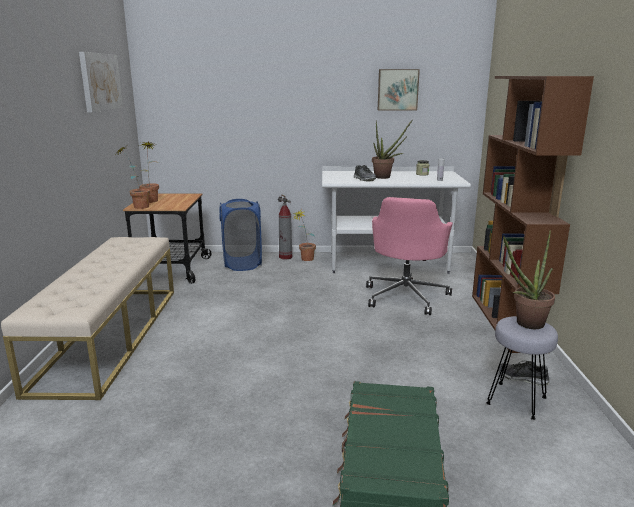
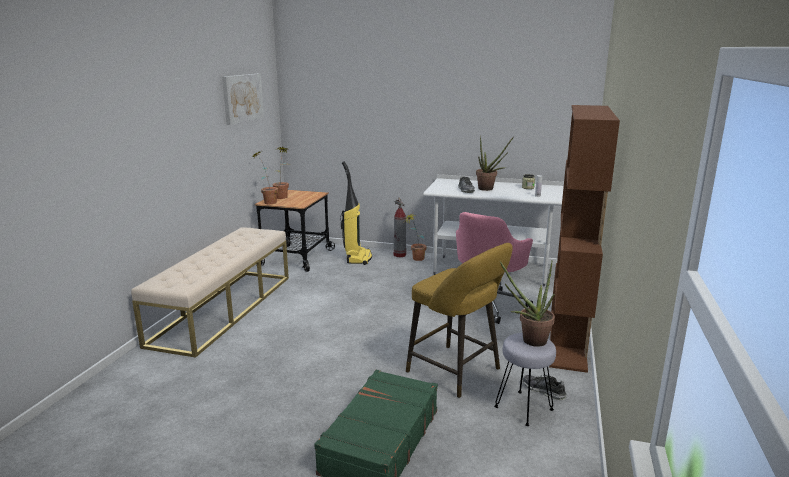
camera: 15 degrees right, 0 degrees up
(242, 264) = (358, 258): blue laundry basket -> vacuum cleaner
(397, 89) = (510, 105): picture -> none
(423, 372) = (457, 372): none -> yellow stool

